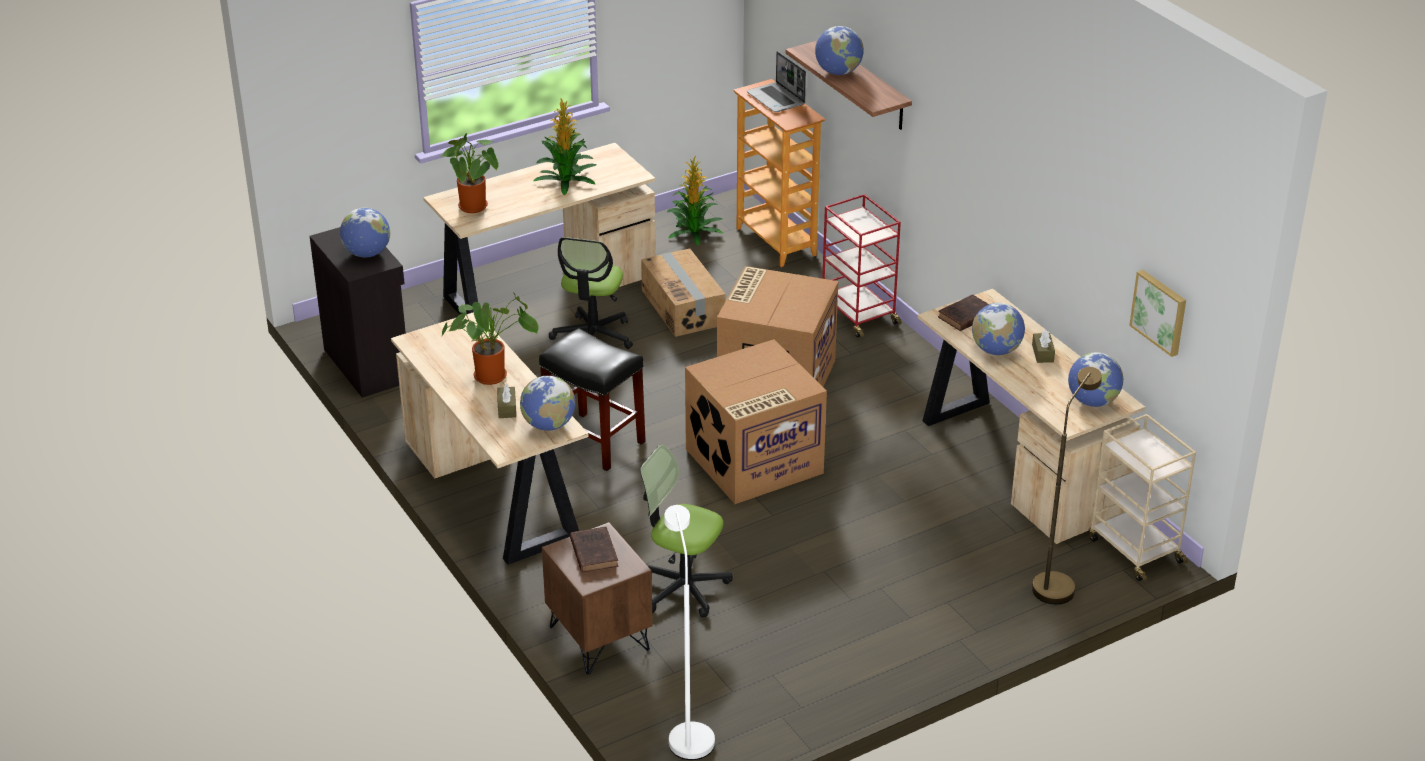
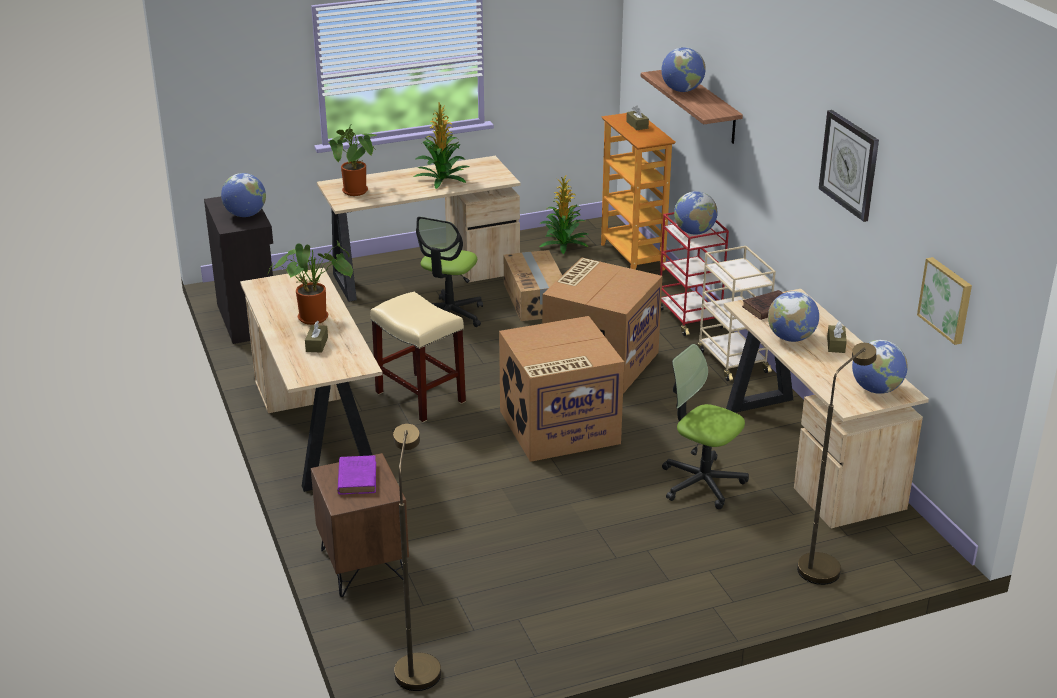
camera: 10 degrees right, 5 degrees down
(548, 425) = (348, 361): globe -> globe (694, 232)
(593, 552) = (357, 477): brown book -> purple book
(595, 441) = (421, 397): black stool -> beige stool
(683, 587) = (458, 528): office chair -> office chair (702, 482)
(688, 734) = (417, 665): white floor lamp -> brown floor lamp
(776, 99) = (637, 125): laptop -> brown tissue box
(1045, 169) = (849, 164): none -> wall clock
(1134, 549) = (908, 542): beige cart -> beige cart (732, 361)

